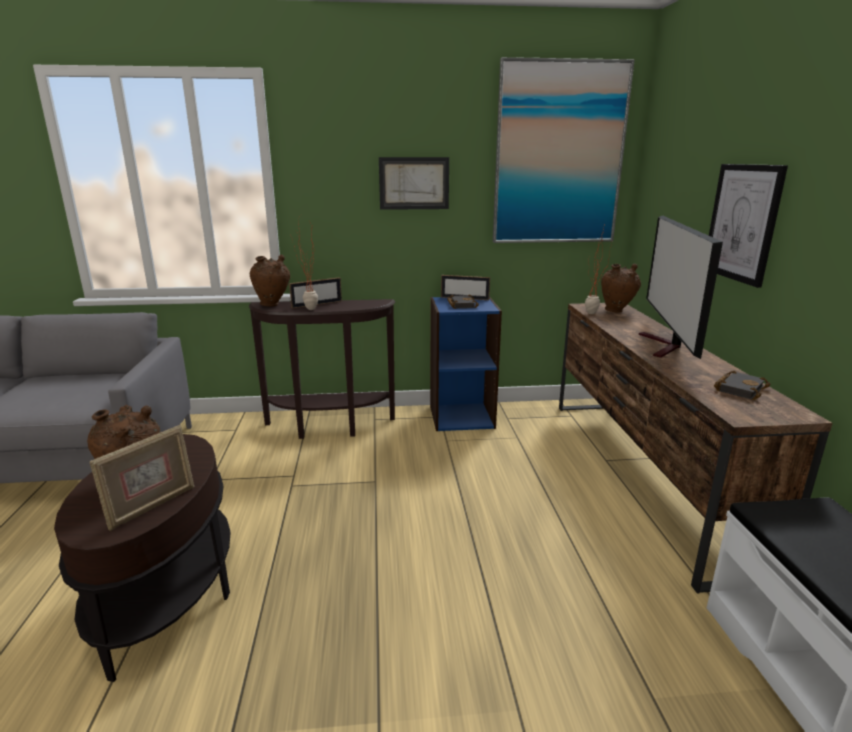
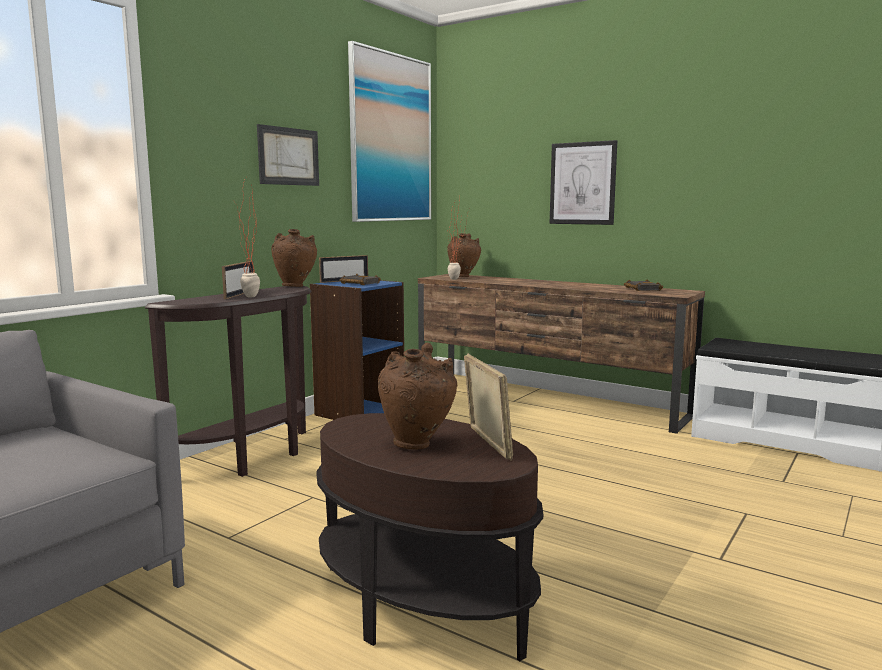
camera: 50 degrees left, 10 degrees down
(272, 305) = (189, 300): brown vase -> brown vase (295, 286)
(664, 346) = (552, 283): television -> none

